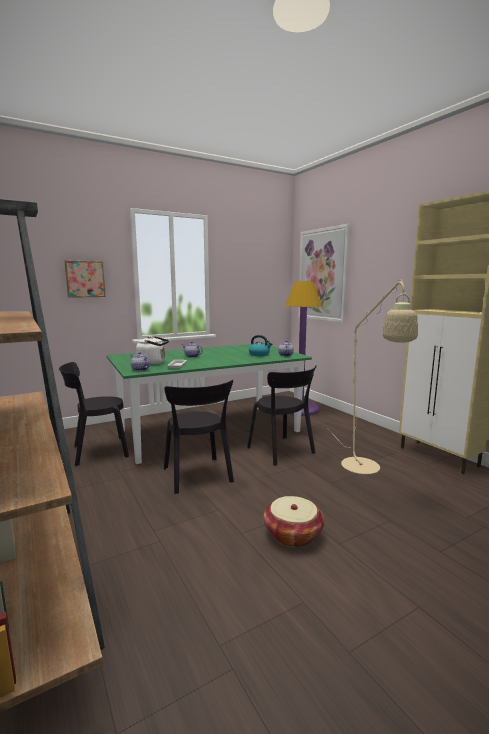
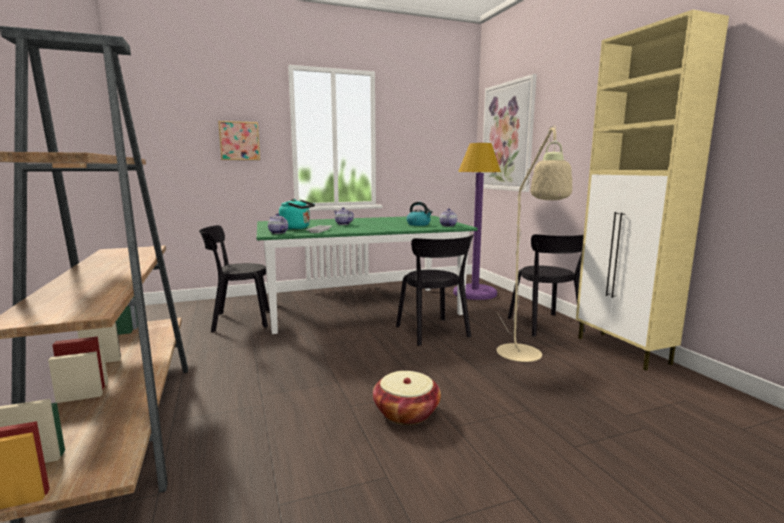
camera: 10 degrees right, 0 degrees up
(153, 363) = (297, 228): white kettle -> turquoise kettle
(198, 476) = (330, 350): black chair -> black chair (546, 326)

